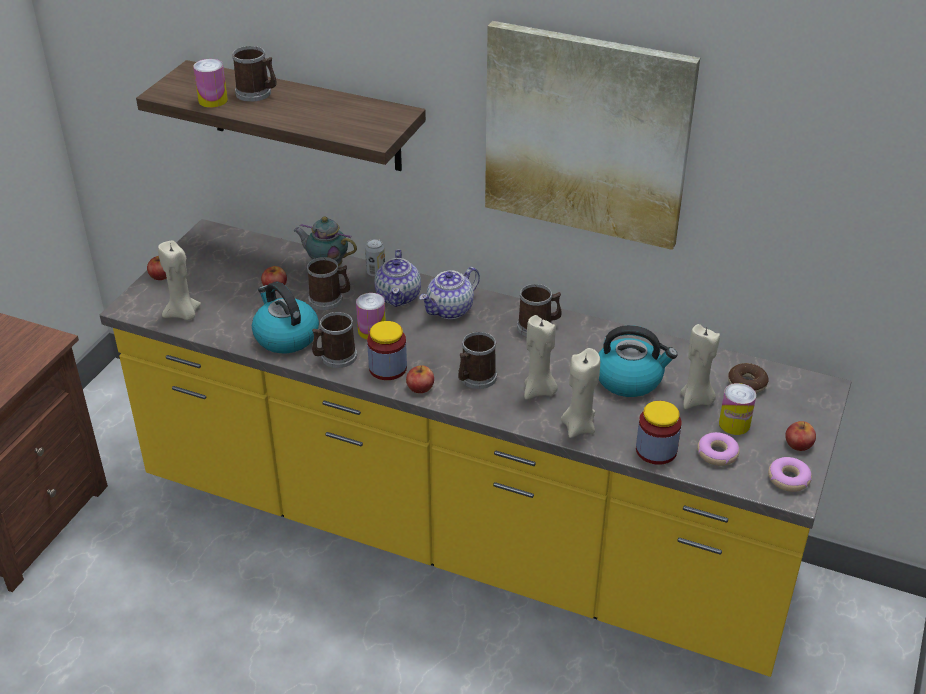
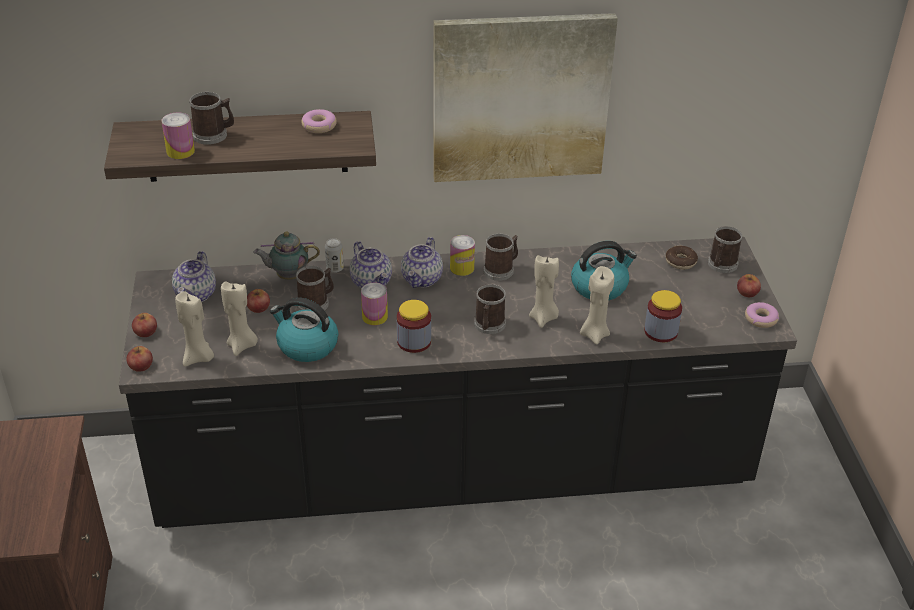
camera: 30 degrees left, 0 degrees up
(232, 256) = (196, 295): none -> teapot
(334, 357) = (363, 348): mug -> mug (721, 265)
(420, 387) = (452, 347): apple -> apple (141, 365)
(463, 533) = (454, 471): yellow counter -> black counter
(696, 400) = (657, 286): beige candle -> beige candle (242, 345)
(717, 453) = (702, 318): donut -> donut (319, 126)
(734, 424) = (696, 294): can -> can (462, 268)

